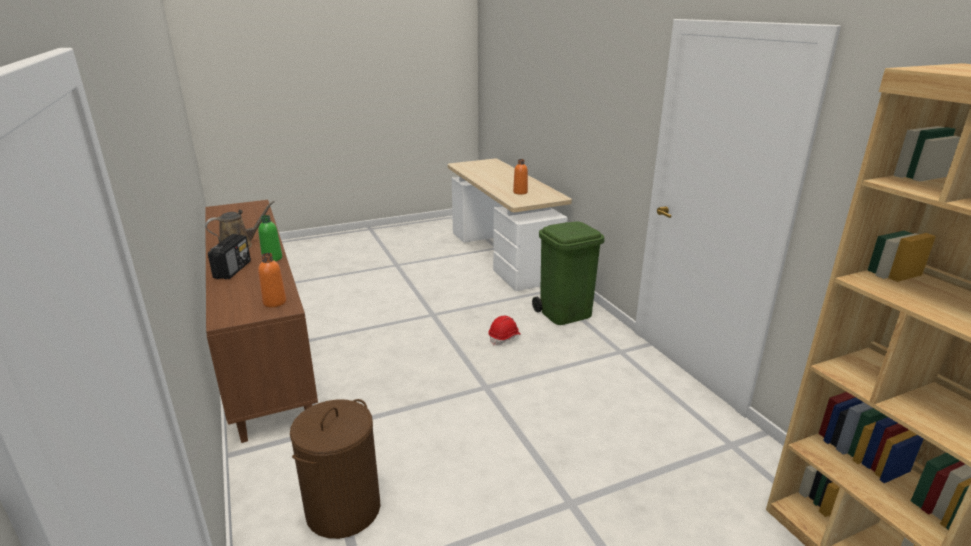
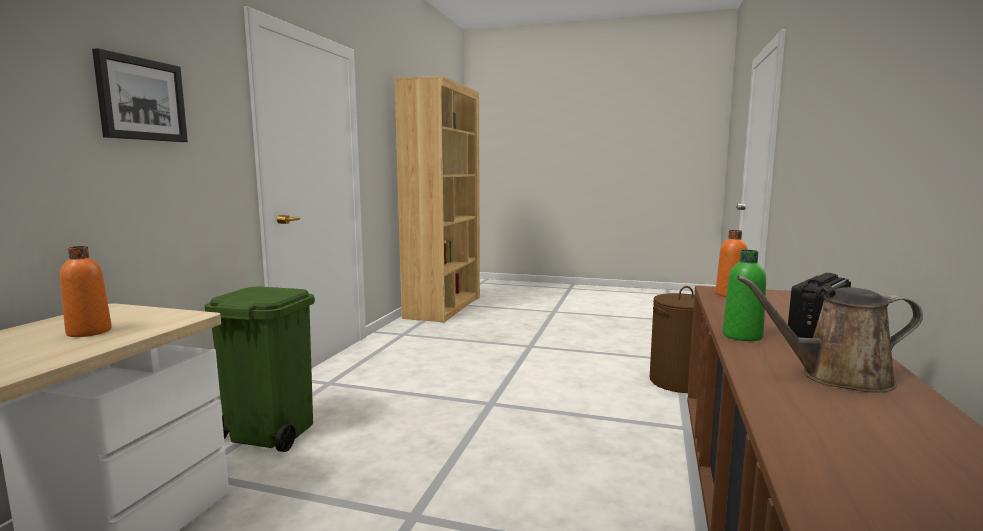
camera: 140 degrees left, 15 degrees down
(504, 337) = (390, 436): red hard hat -> none
(600, 100) = (141, 99): none -> picture

